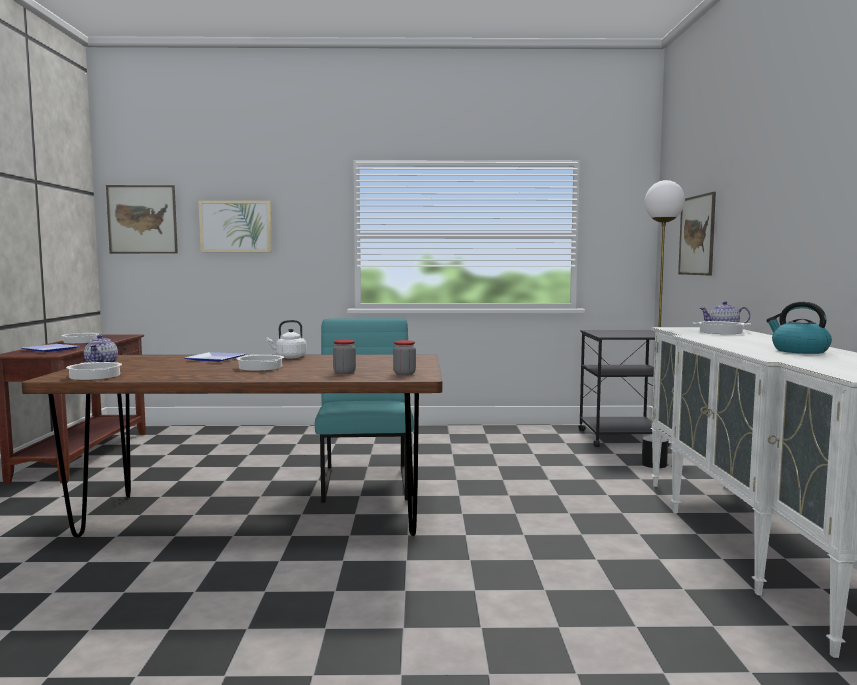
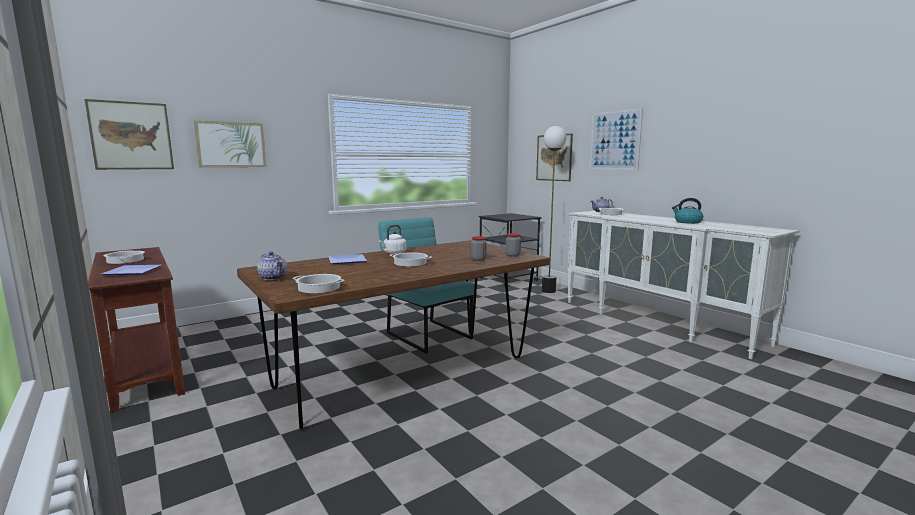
camera: 35 degrees left, 5 degrees up
(759, 199) = (615, 140): none -> picture

